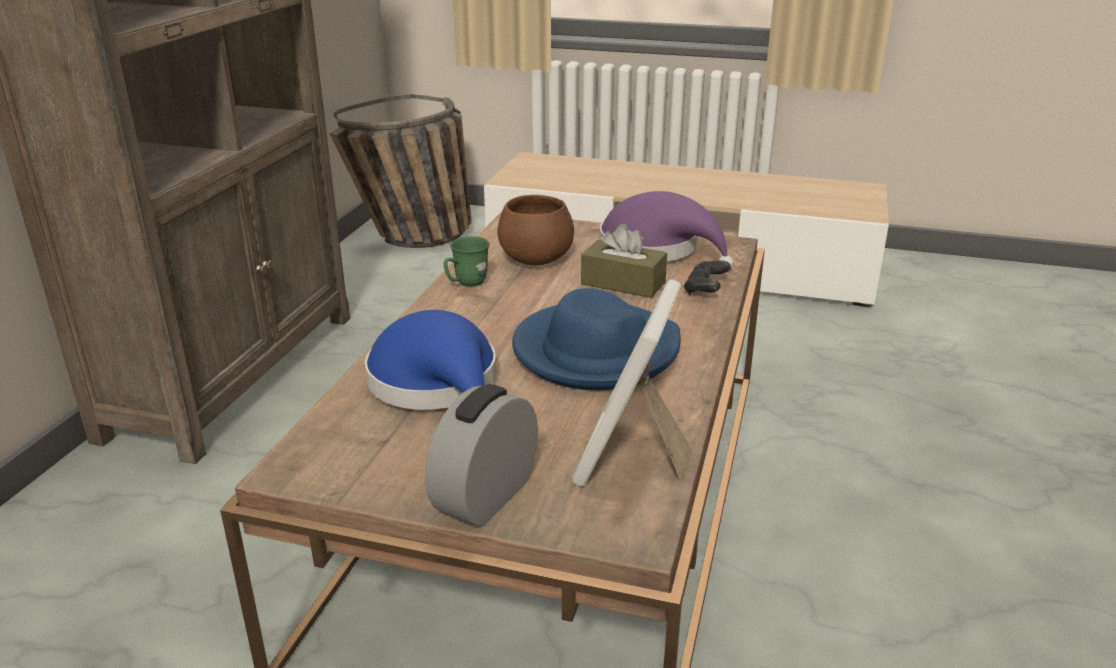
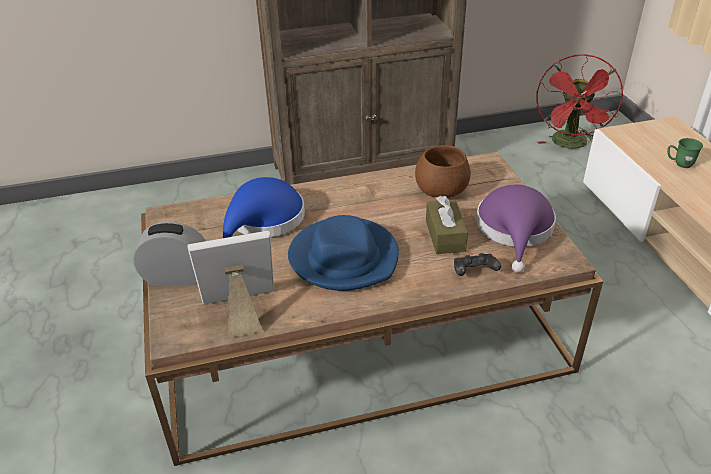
camera: 60 degrees right, 10 degrees up
(414, 240) = (570, 145): basket -> red fan
(466, 284) = (382, 182): green mug -> green mug (679, 164)

